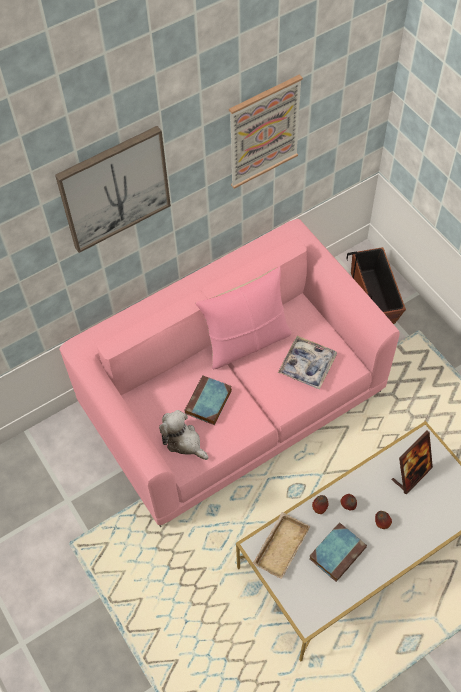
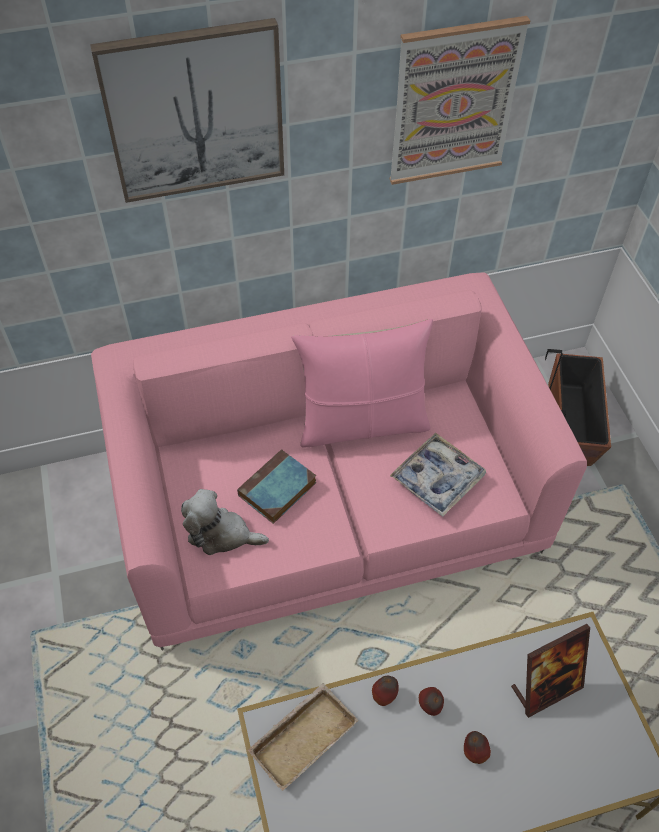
camera: 15 degrees right, 5 degrees down
(183, 441) = (221, 534): plush toy -> plush toy turned 45 degrees counterclockwise
(337, 552) = (388, 776): book -> none

